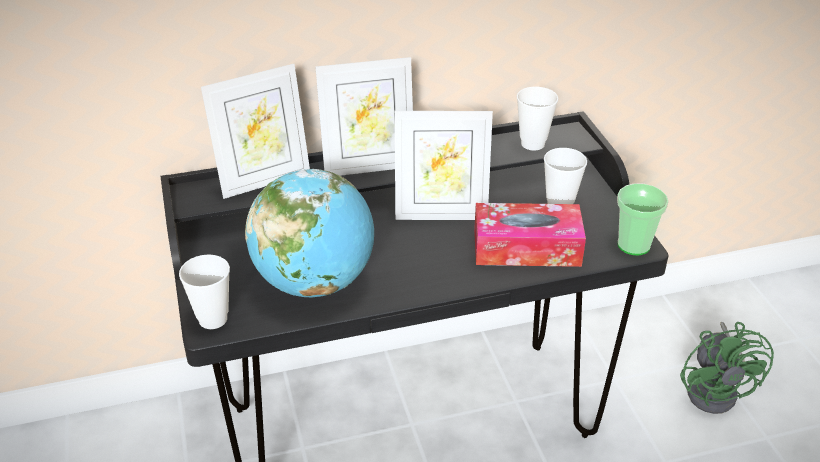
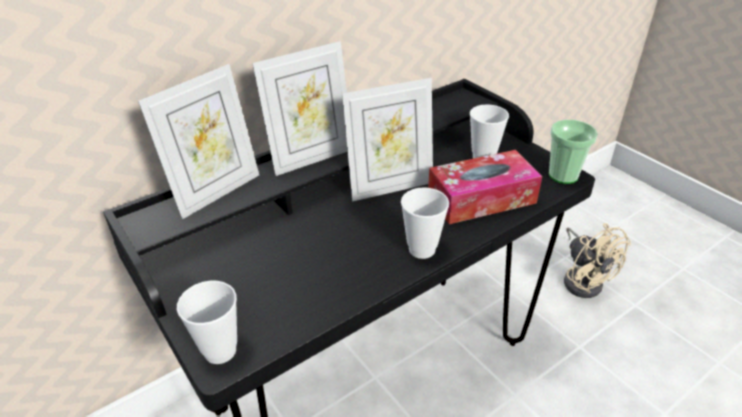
camera: 20 degrees left, 0 degrees up
(315, 282) = (309, 280): globe -> none
(532, 144) = (441, 110): cup -> cup (422, 249)
(716, 390) = (583, 279): green fan -> beige fan

